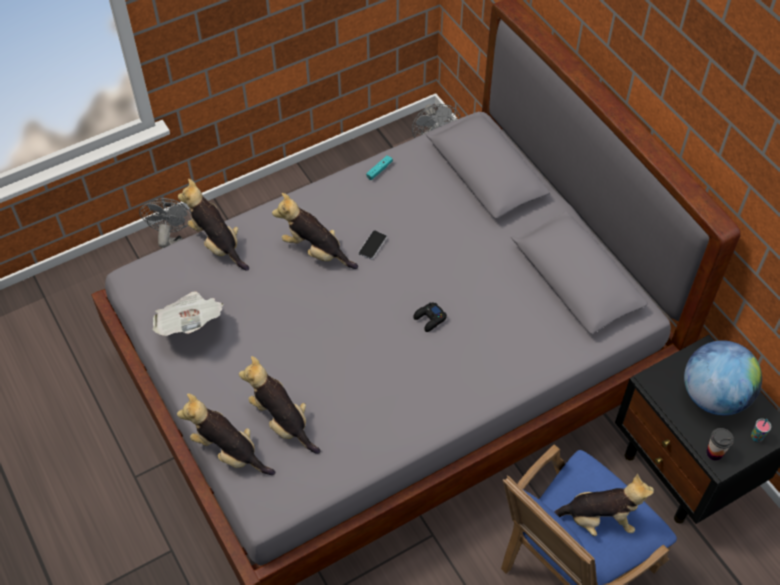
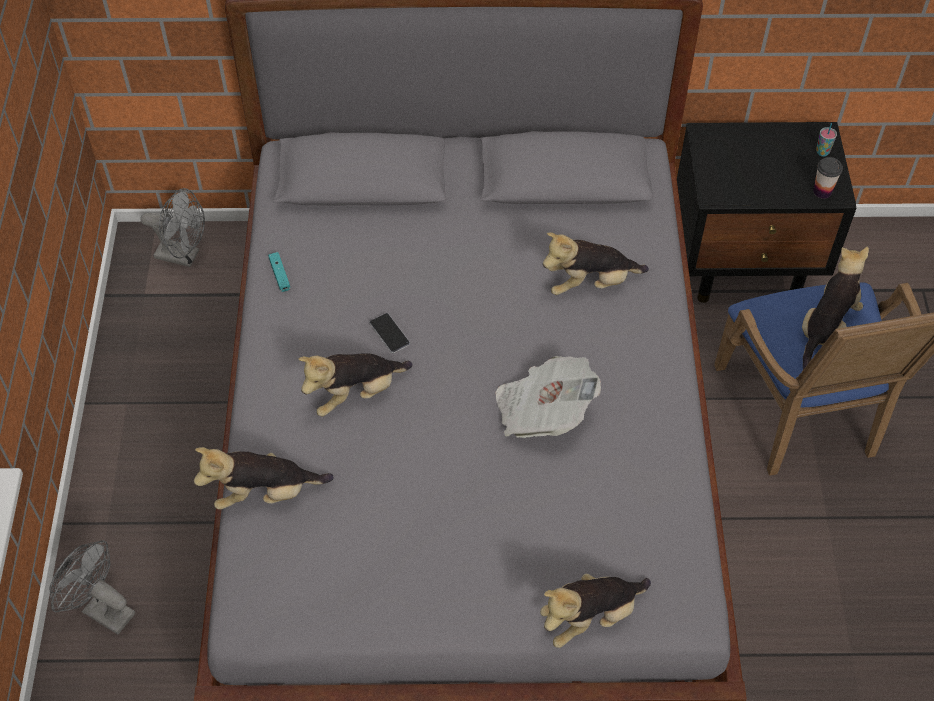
camera: 60 degrees left, 0 degrees up
(190, 324) = (374, 578): newspaper -> newspaper (543, 411)
(282, 421) = (581, 540): plush toy -> plush toy (589, 283)
(430, 319) = (531, 330): black game controller -> none
(714, 396) = (759, 157): globe -> none

